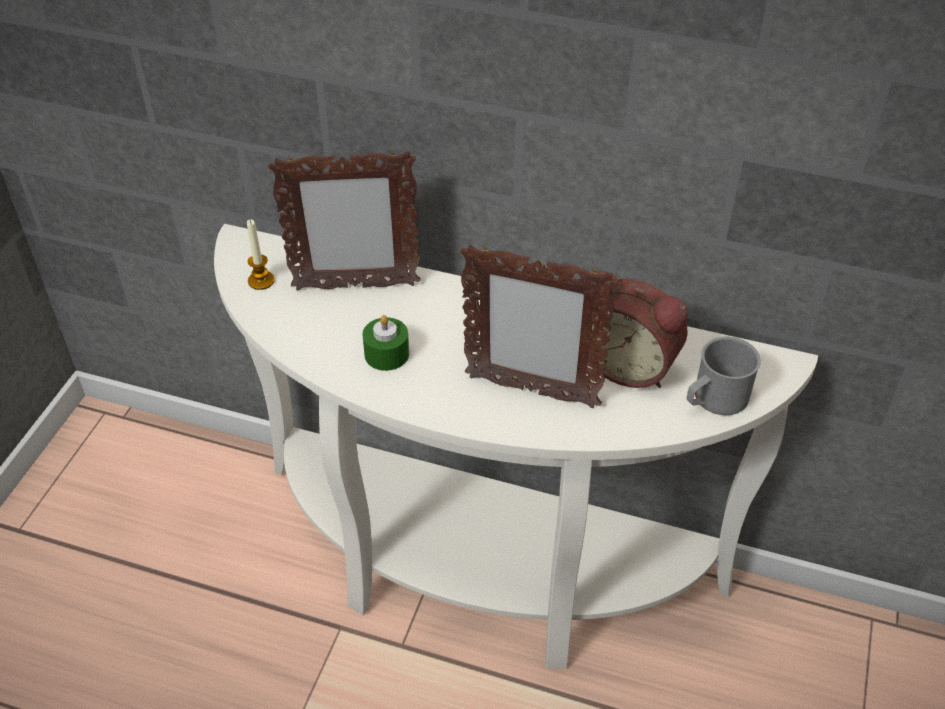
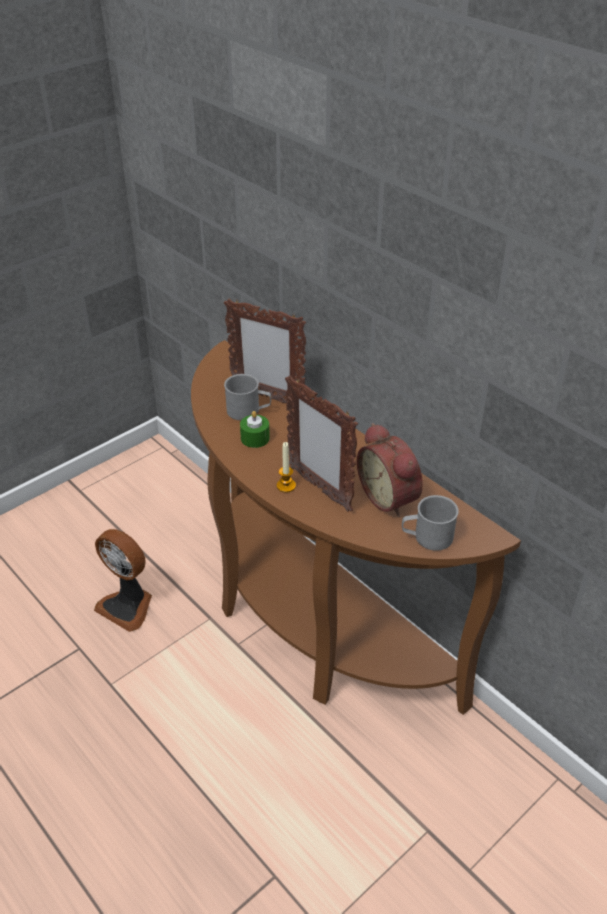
camera: 30 degrees right, 5 degrees down
(212, 667) = (128, 606): none -> fan
(261, 281) = (219, 376): candle -> candle (286, 486)
(345, 317) = (248, 411): none -> grey mug
(476, 572) = (310, 624): white console table -> brown console table

